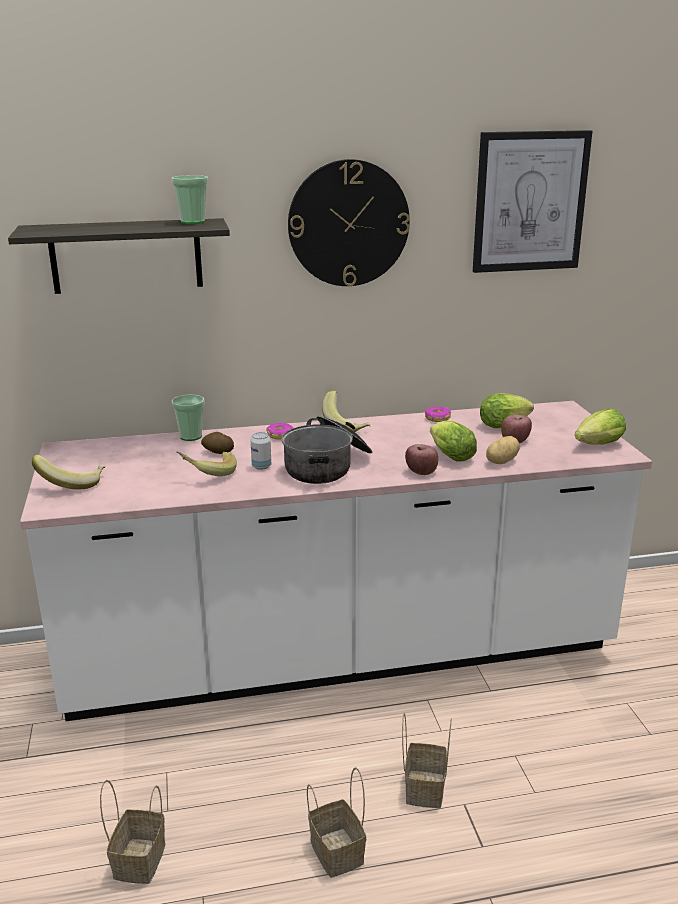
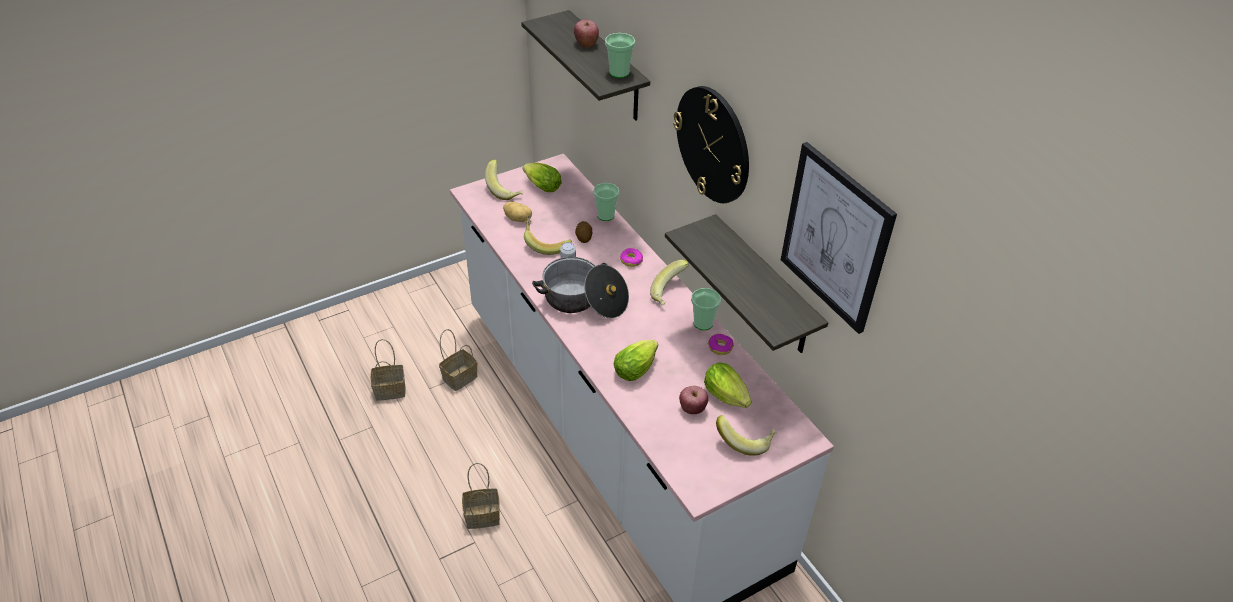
camera: 70 degrees right, 20 degrees up
(335, 851) = (417, 479): basket -> basket (460, 377)
(400, 420) = (703, 323): none -> cup
(421, 472) = (595, 356): apple -> apple (586, 44)
(451, 325) = (765, 288): none -> shelf
(500, 461) = (639, 403): potato -> potato (518, 219)
(561, 427) = (745, 441): none -> banana
(596, 446) = (709, 470): lettuce -> lettuce (540, 186)

